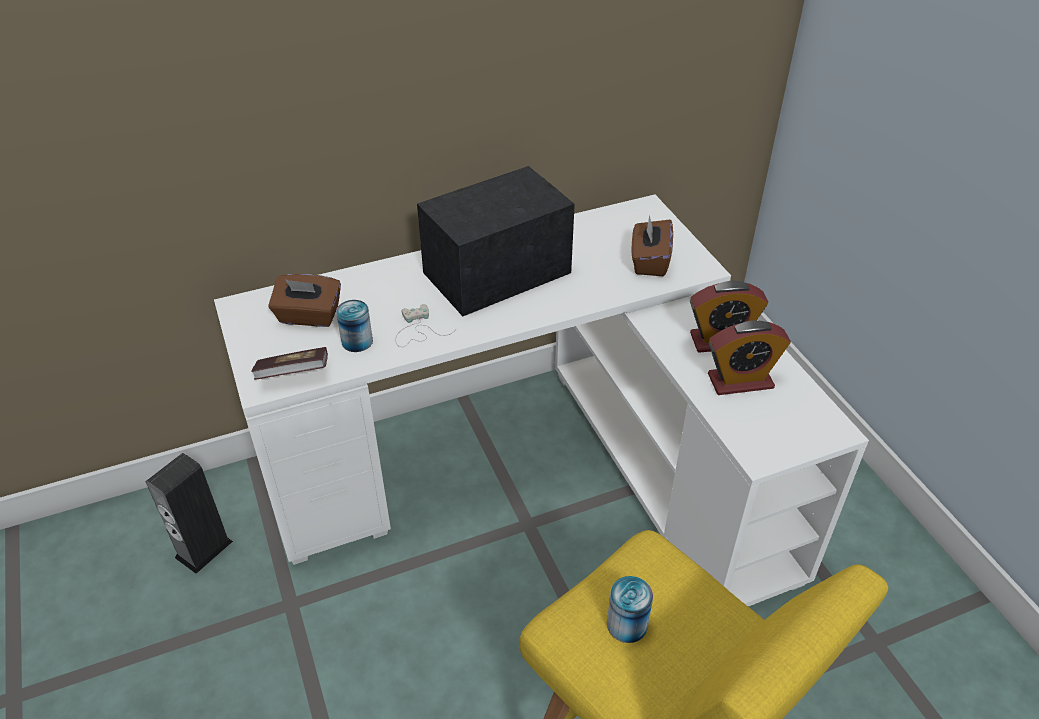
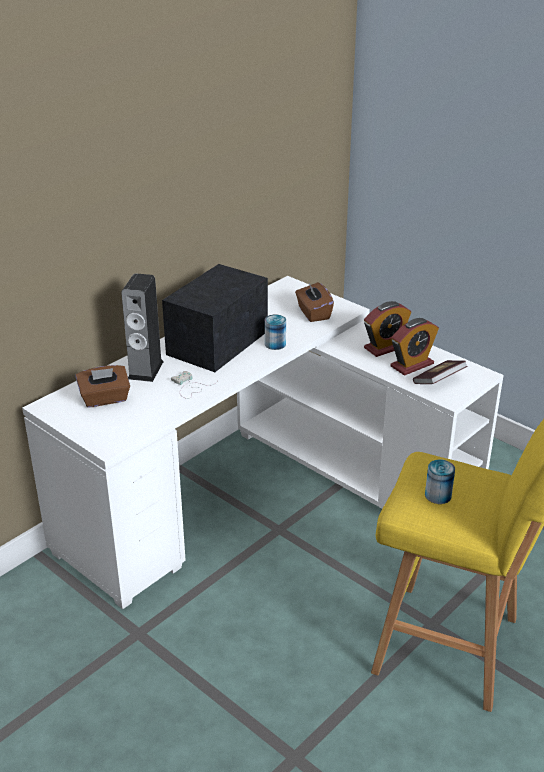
camera: 25 degrees left, 10 degrees down
(204, 549) = (42, 623): speaker -> speaker (145, 370)
(293, 374) = (124, 433): book -> book (438, 381)
(357, 341) = (153, 404): can -> can (275, 344)

